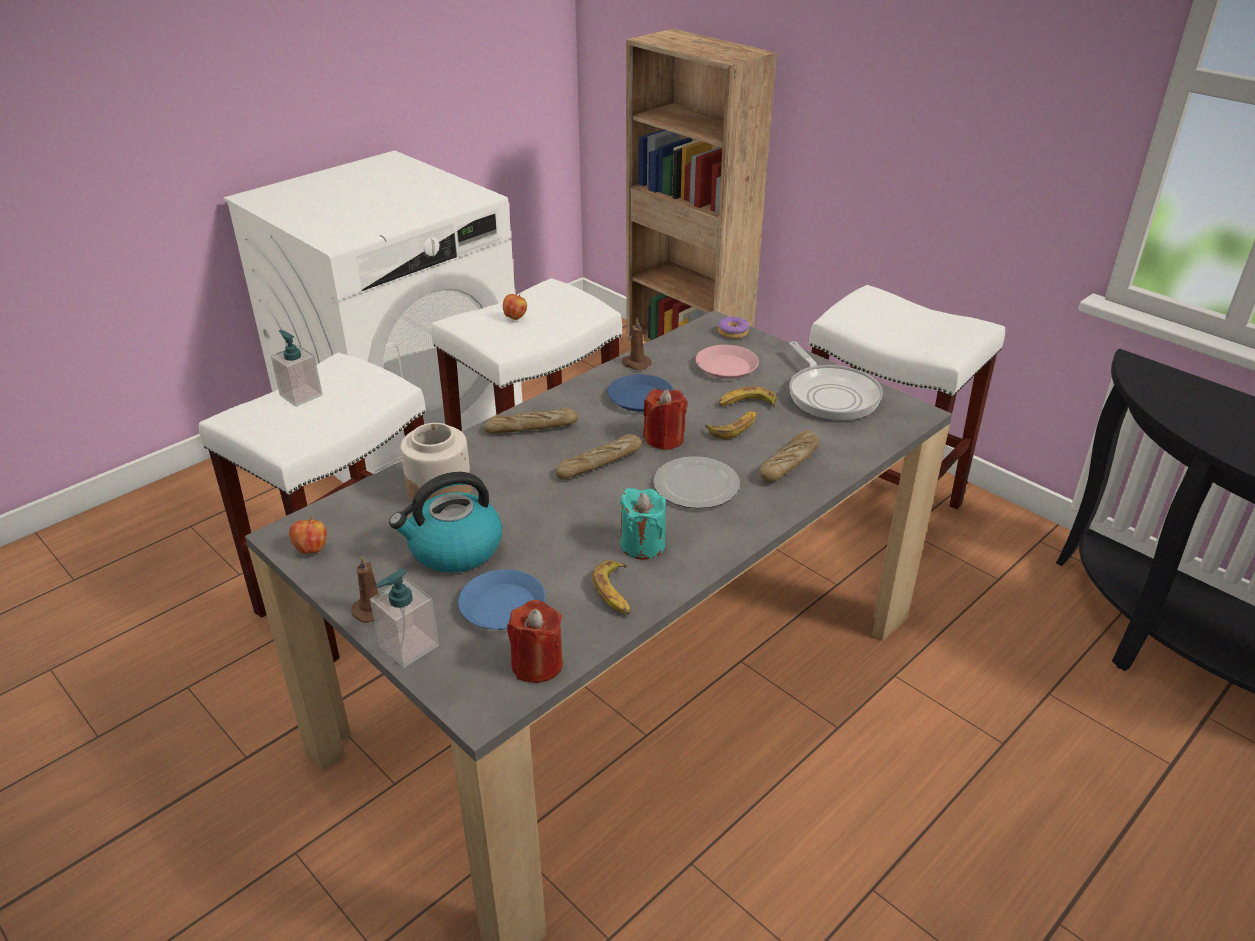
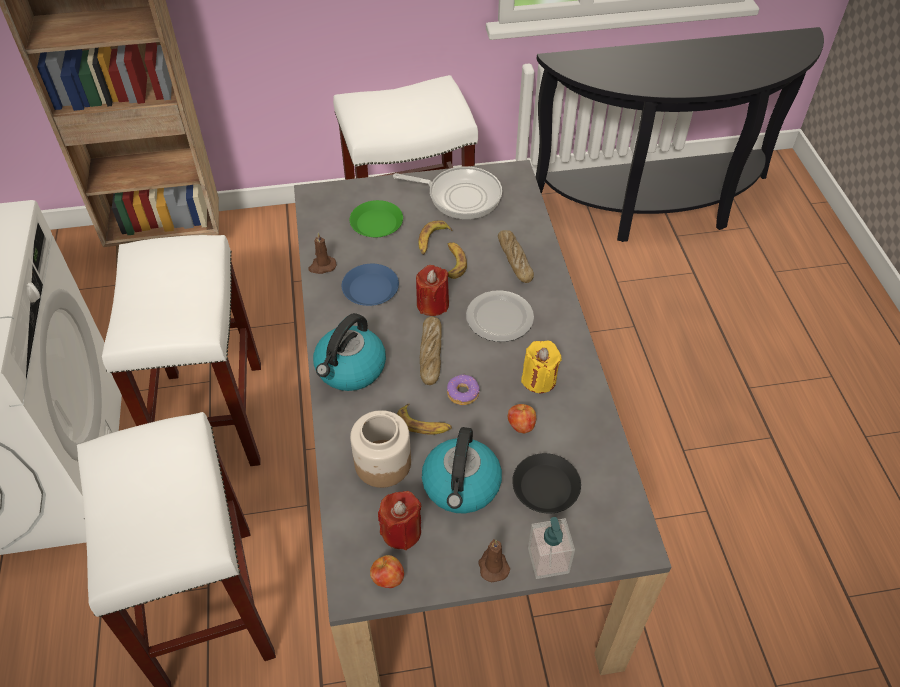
camera: 55 degrees left, 15 degrees up
(301, 395) = (132, 501): soap dispenser -> none
(503, 607) = (546, 487): blue plate -> black plate
(515, 317) = (166, 298): apple -> apple (521, 426)
(531, 428) = (350, 369): bread -> kettle
(537, 664) = (615, 495): red candle -> red candle (401, 531)
(615, 593) = (576, 419): banana -> banana (424, 424)
(642, 545) = (539, 379): turquoise candle -> yellow candle
(727, 367) = (376, 223): pink plate -> green plate
(733, 333) = (336, 194): donut -> donut (463, 393)

